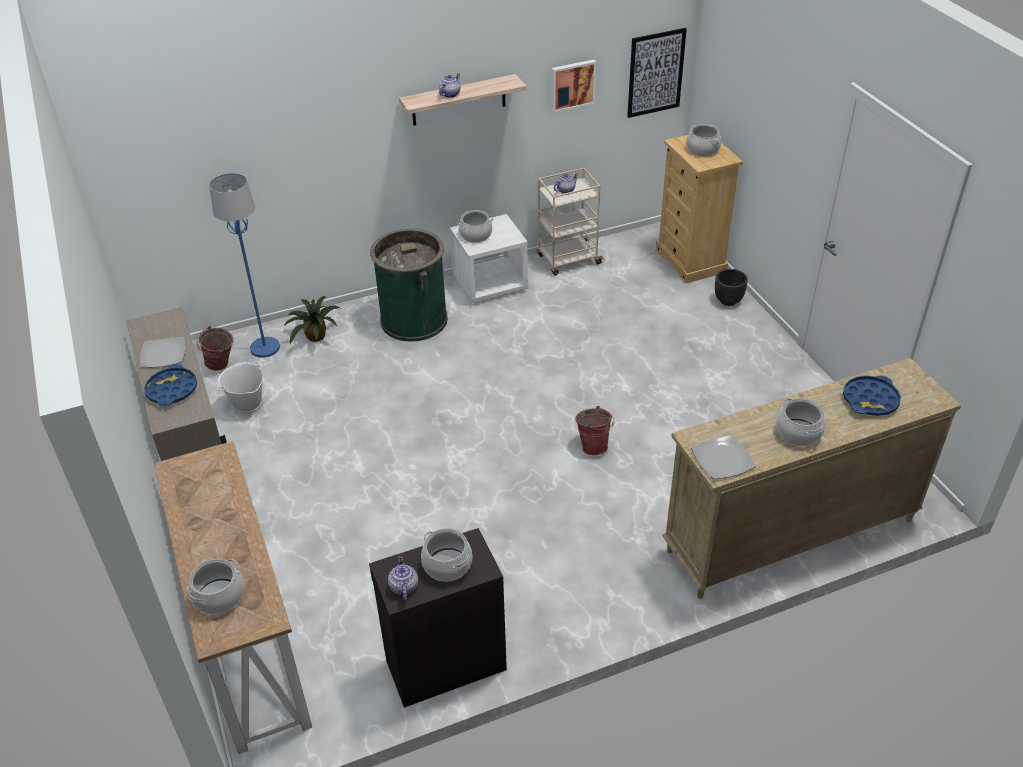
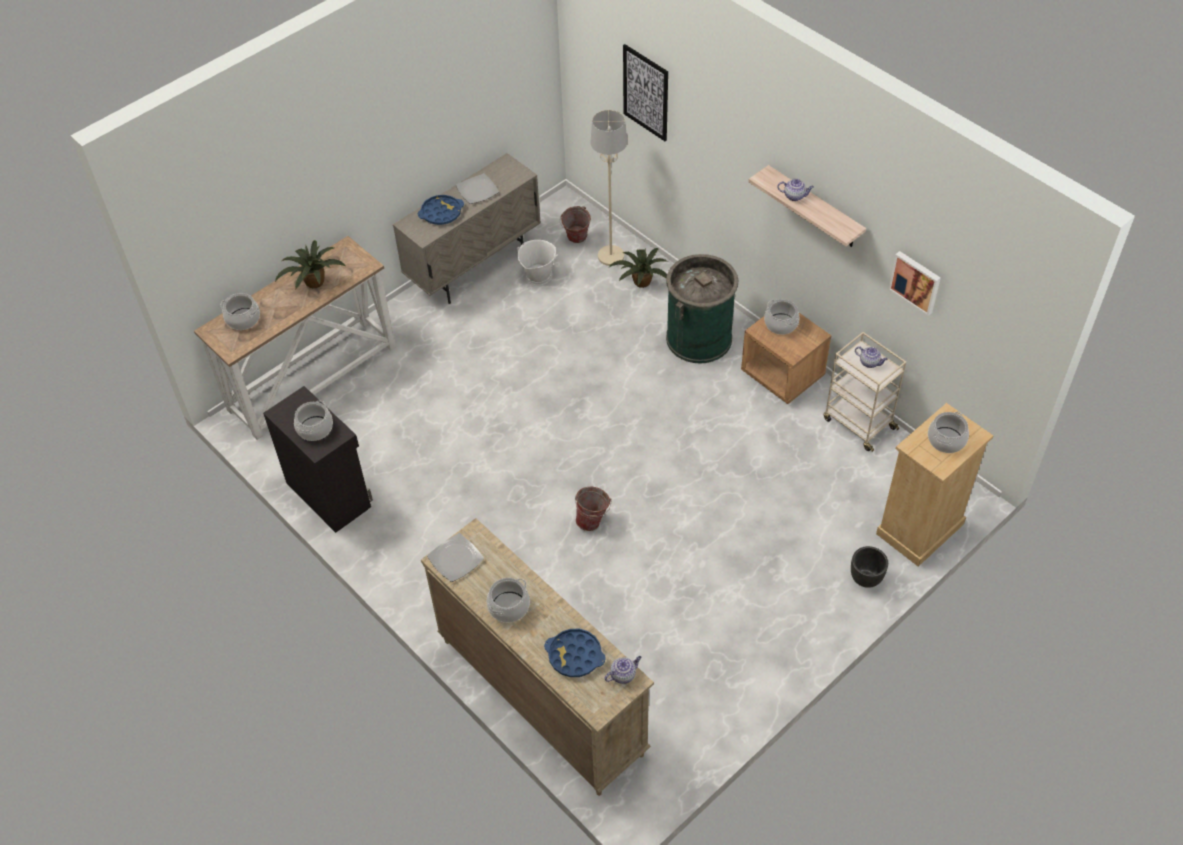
camera: 70 degrees right, 10 degrees up
(210, 511) = (313, 283): none -> potted plant
(265, 348) = (610, 256): blue floor lamp -> beige floor lamp
(403, 586) = (288, 411): teapot -> teapot (623, 674)
(490, 284) = (783, 374): white nightstand -> brown nightstand
(655, 73) = (1001, 343): picture -> picture (646, 92)

